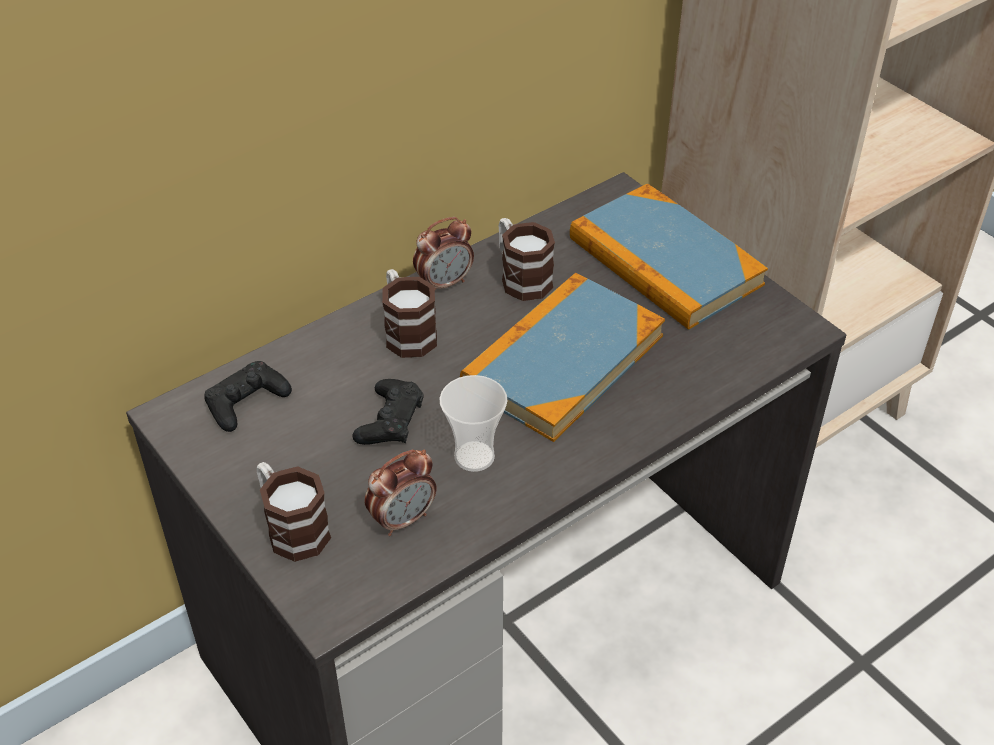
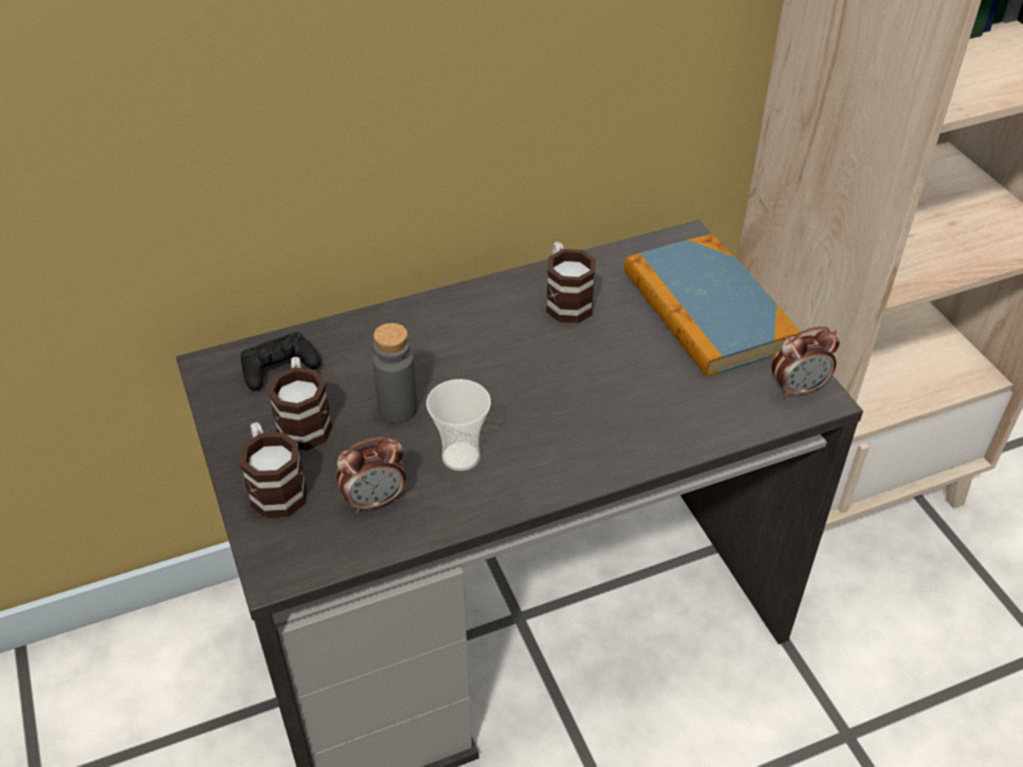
camera: 15 degrees right, 0 degrees up
(390, 420) = (398, 408): black game controller -> grey bottle
(406, 331) = (443, 331): mug -> mug (304, 421)
(444, 283) = (494, 293): alarm clock -> alarm clock (798, 389)
(563, 361) = (576, 384): book -> none

